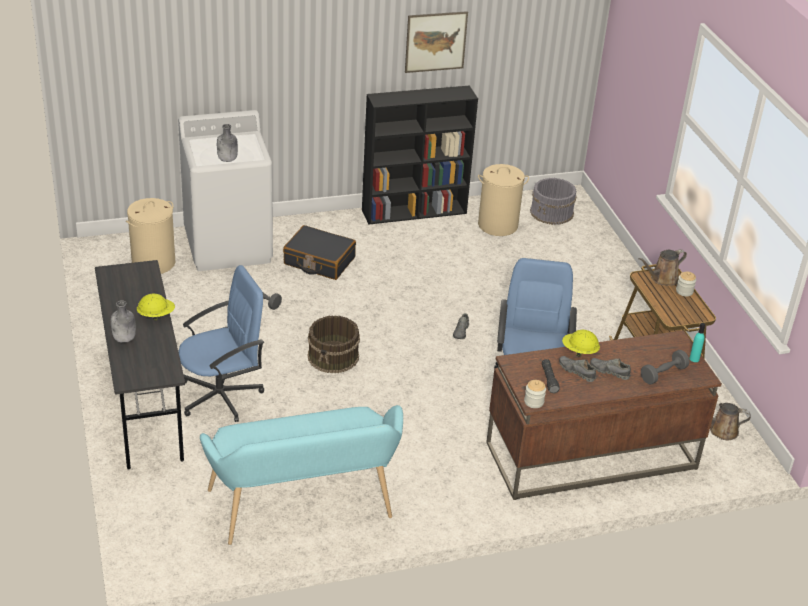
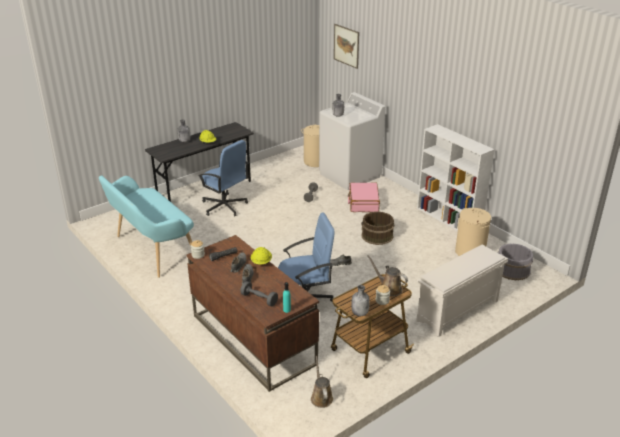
camera: 70 degrees right, 5 degrees down
(319, 261) = (363, 203): black suitcase -> pink suitcase
(333, 356) = (280, 228): brown bucket -> brown bucket (377, 236)
(415, 211) = (449, 220): black bookcase -> white bookcase
(436, 41) = (479, 107): picture -> picture (346, 46)
(610, 279) = (457, 311): none -> white shoe rack
(702, 314) = (360, 313): none -> grey bottle

